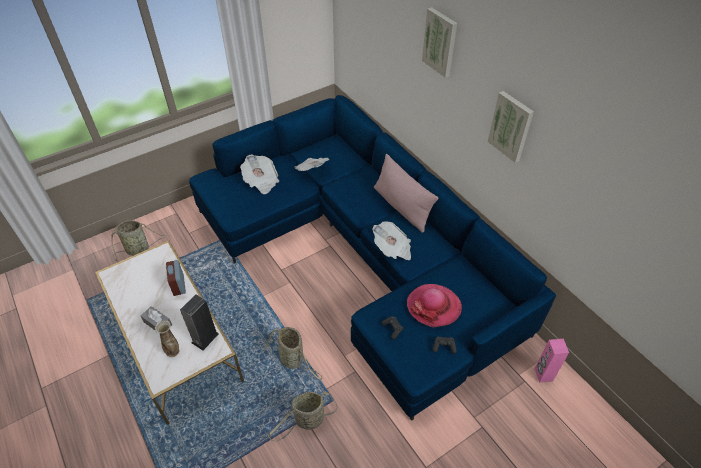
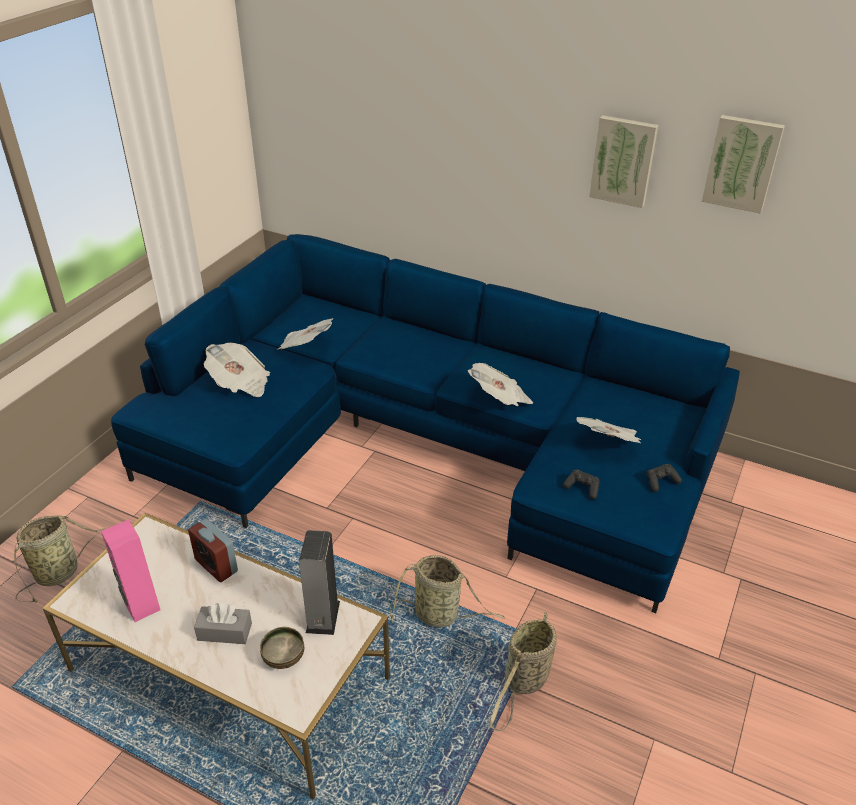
camera: 30 degrees left, 10 degrees down
(173, 351) = (284, 657): vase -> bowl
(401, 207) = (469, 349): pink pillow -> none
(433, 306) = (609, 443): hat -> newspaper
(440, 42) = (479, 85): picture -> picture (742, 163)
(543, 374) = (756, 490): pink speaker -> pink speaker (141, 606)

